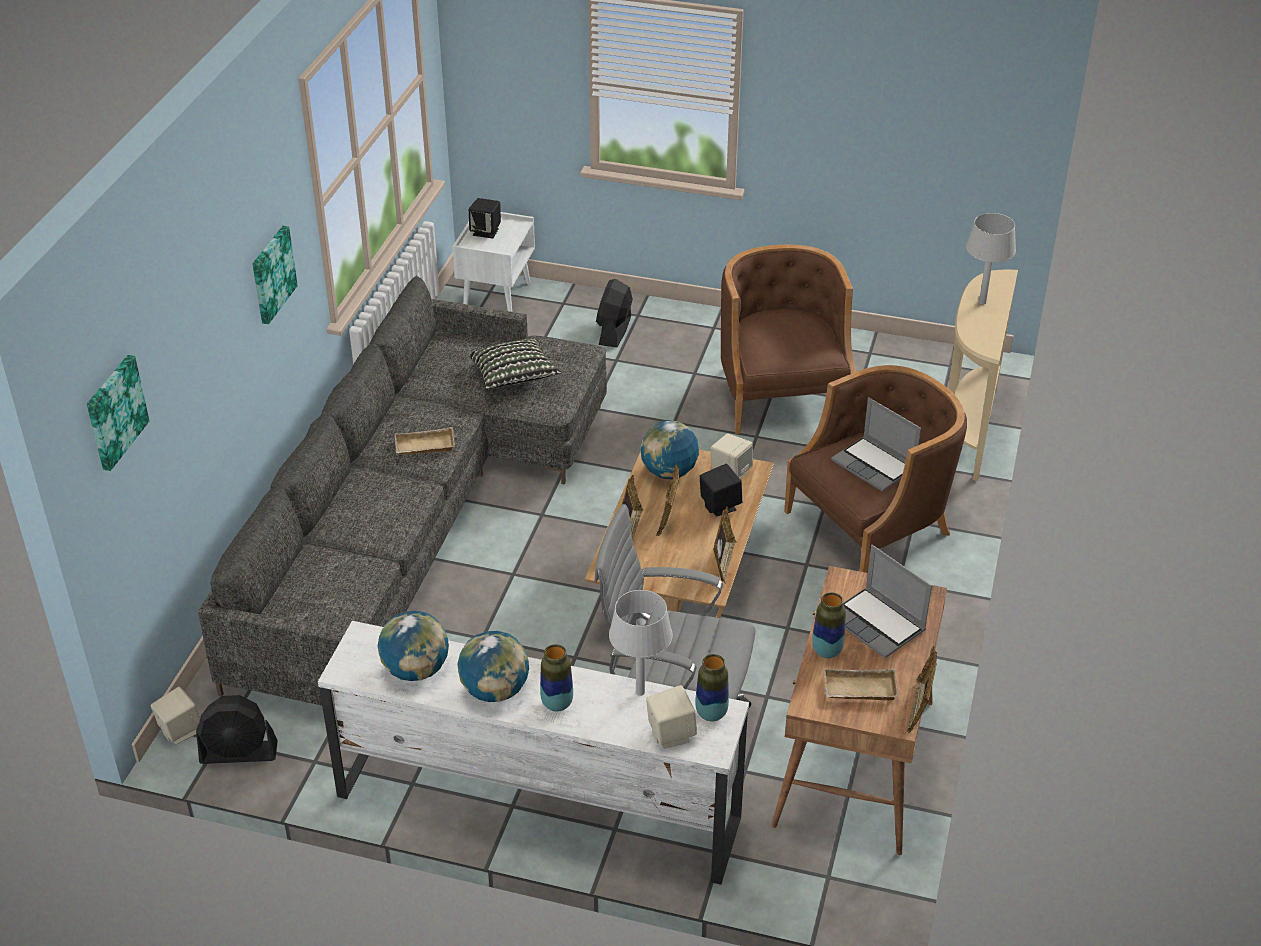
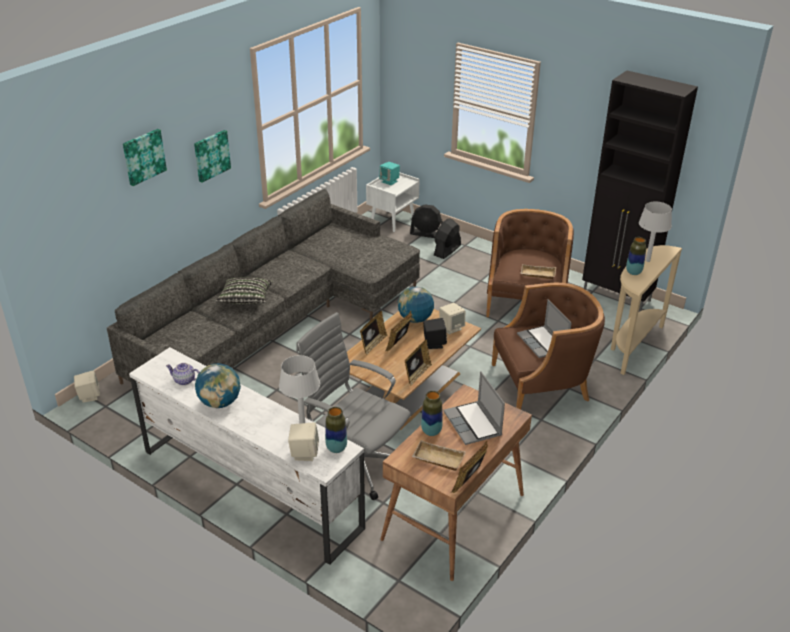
camera: 20 degrees right, 5 degrees down
(114, 412) = (58, 192): picture -> picture (143, 156)
(239, 753) = (111, 415): black fan -> black fan (427, 234)
(416, 670) = (185, 380): globe -> teapot
(424, 447) = (285, 277): beige tray -> beige tray (537, 274)
(486, 232) = (389, 181): black speaker -> turquoise speaker
(514, 377) = (357, 253): pillow -> pillow (245, 300)
(557, 704) = (250, 419): vase -> vase (633, 272)
(909, 354) = (617, 297): none -> black cabinet

